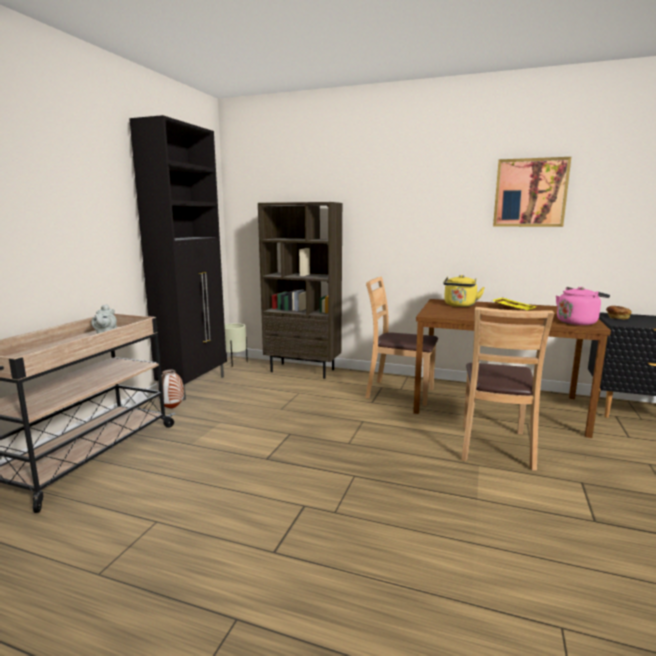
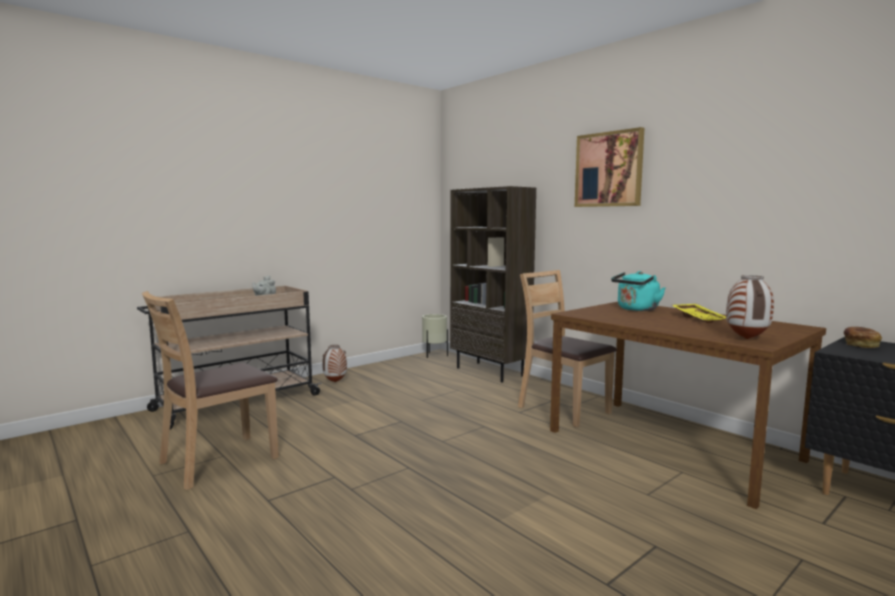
camera: 30 degrees right, 5 degrees down
(194, 385) = (375, 368): black cabinet -> none
(460, 305) = (636, 309): yellow kettle -> turquoise kettle
(494, 447) = (597, 483): brown chair -> brown chair (218, 461)
(530, 193) = (746, 166): picture -> picture (609, 169)
(578, 322) = (747, 339): pink kettle -> vase

